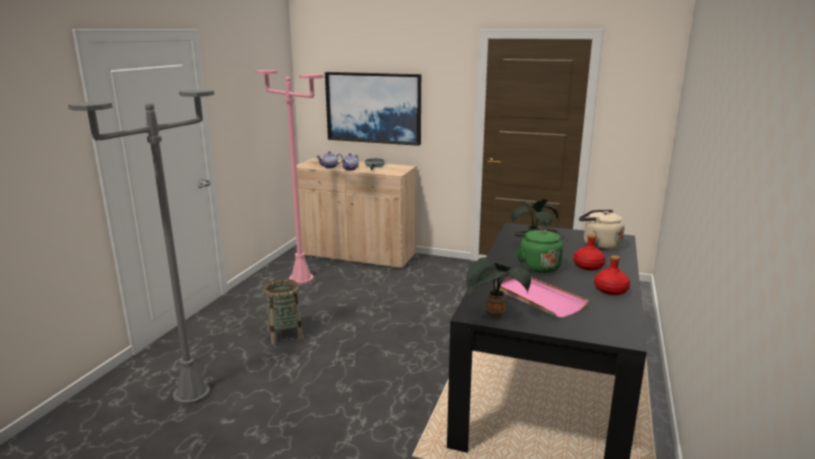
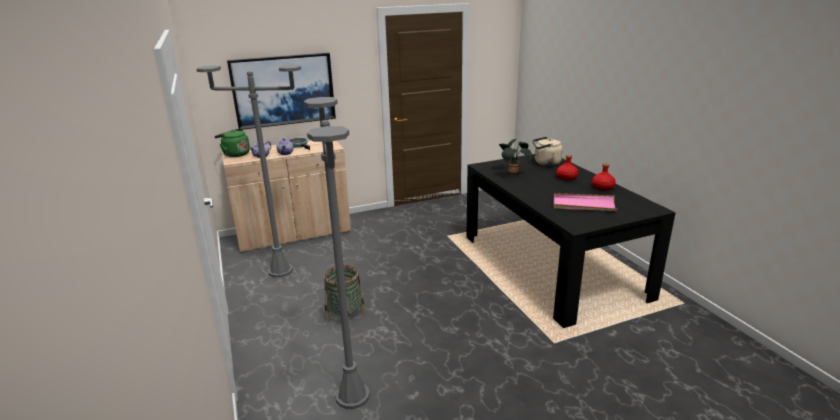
camera: 40 degrees left, 5 degrees up
(301, 279) = (280, 271): pink floor lamp -> grey floor lamp
(493, 315) = (586, 223): potted plant -> none
(537, 266) = (545, 187): green kettle -> green kettle (235, 154)

